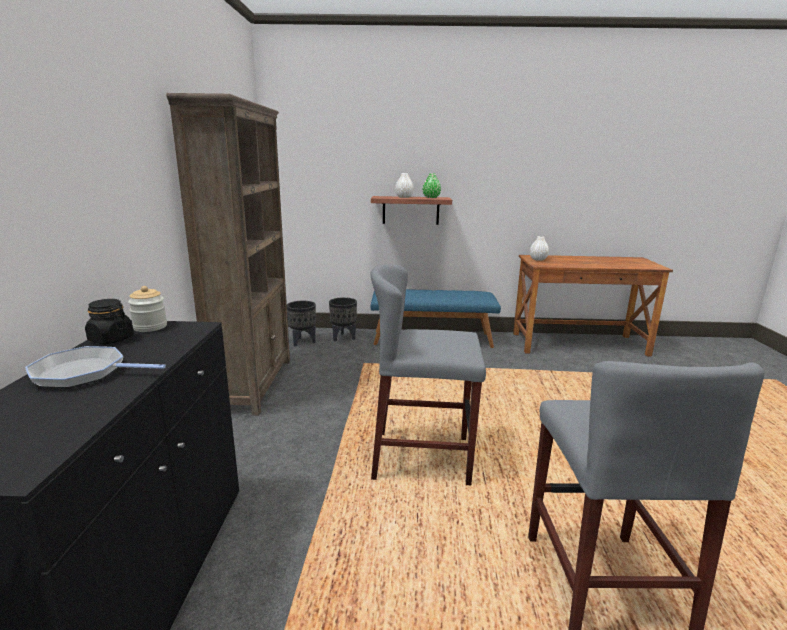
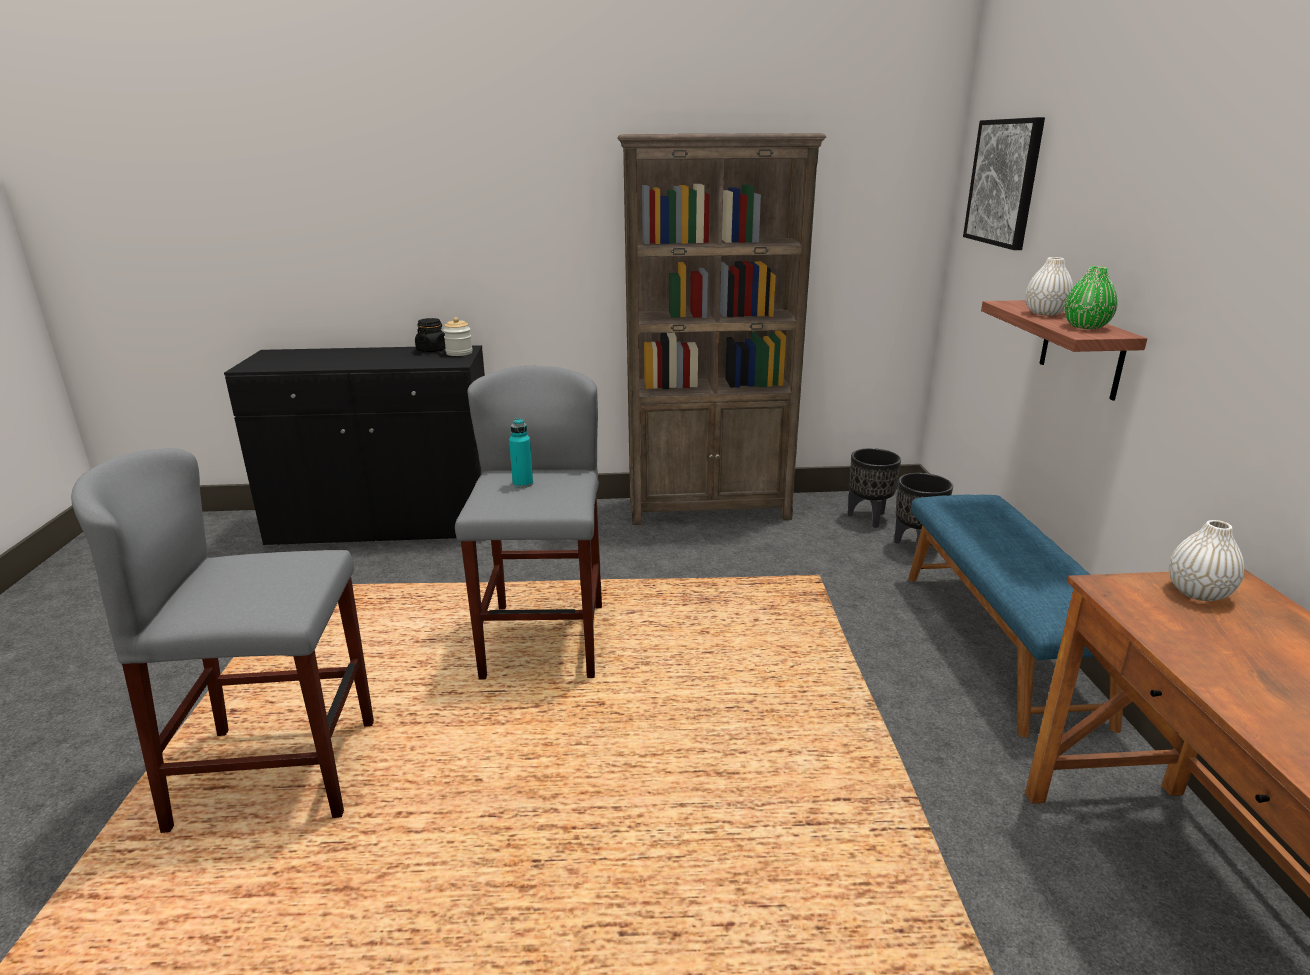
camera: 85 degrees right, 5 degrees up
(84, 373) = (367, 355): frying pan -> none
(318, 144) = (1004, 182): none -> picture
(431, 343) = (523, 484): none -> turquoise bottle

